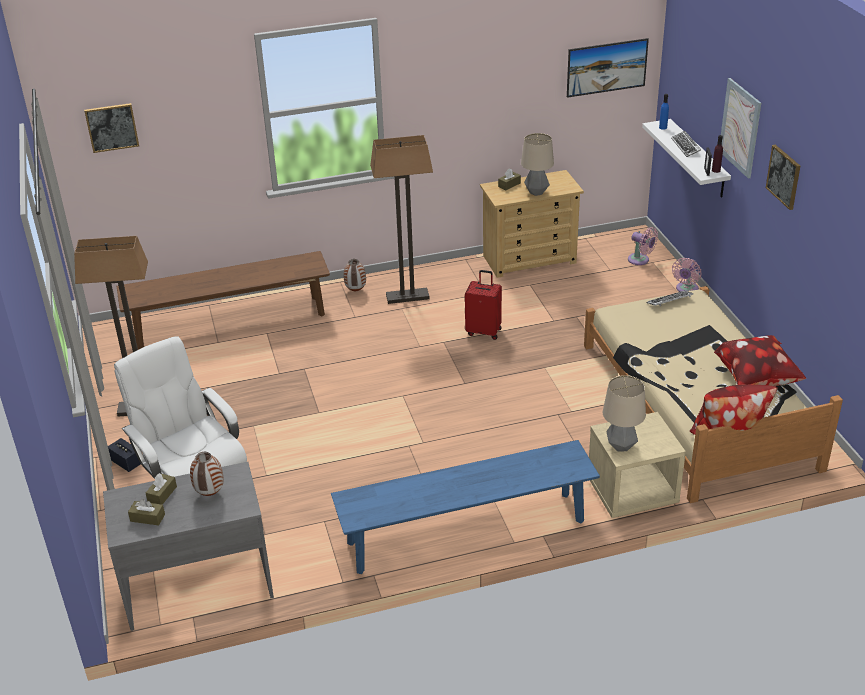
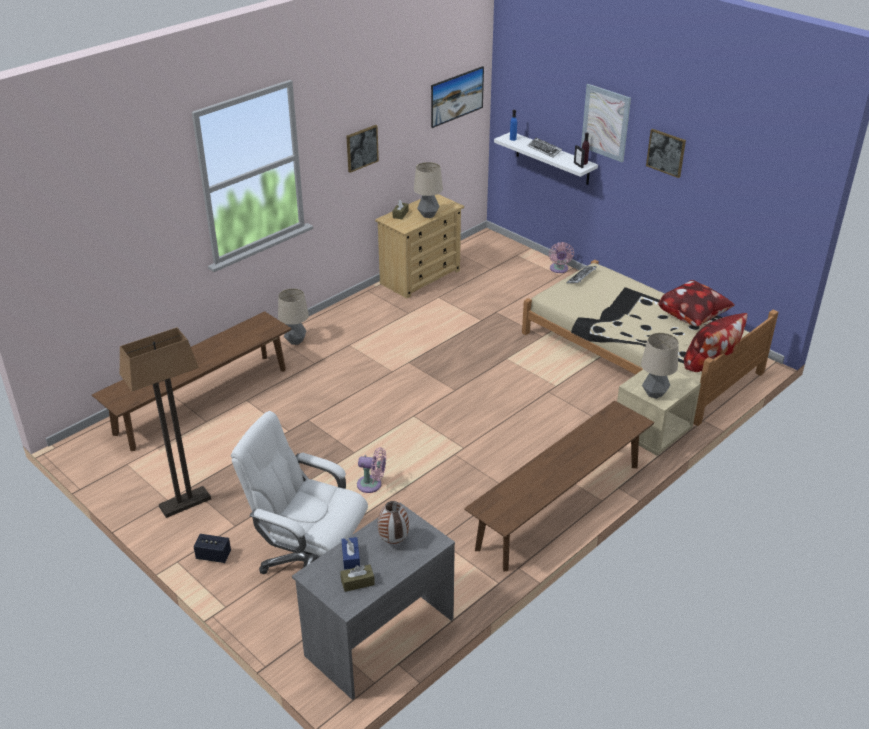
camera: 30 degrees left, 0 degrees up
(112, 127) = (69, 232): picture -> picture (361, 148)
(162, 494) = (351, 557): brown tissue box -> blue tissue box
(355, 290) = (295, 341): vase -> table lamp
(407, 297) = (346, 334): floor lamp -> none
(466, 532) = (560, 506): blue bench -> brown bench
(484, 331) = (434, 344): red suitcase -> none
(640, 260) = (506, 256): pink fan -> pink fan (372, 485)

